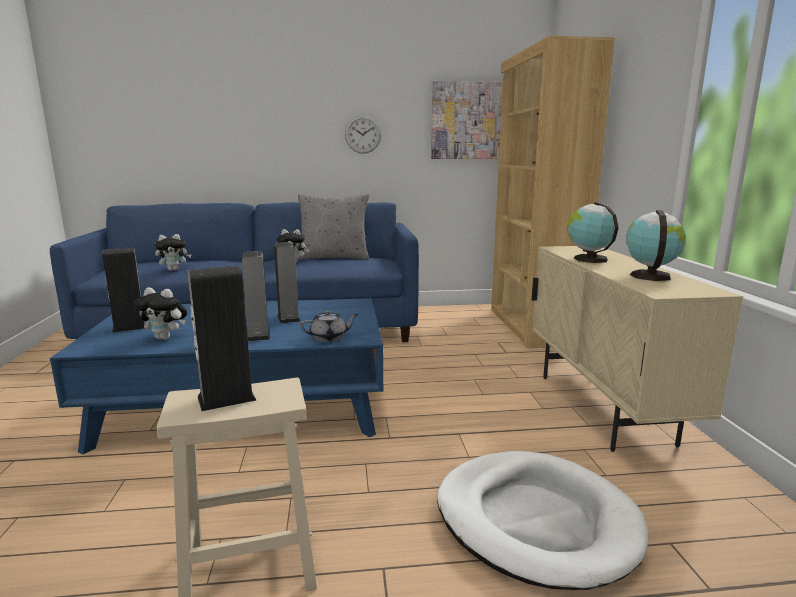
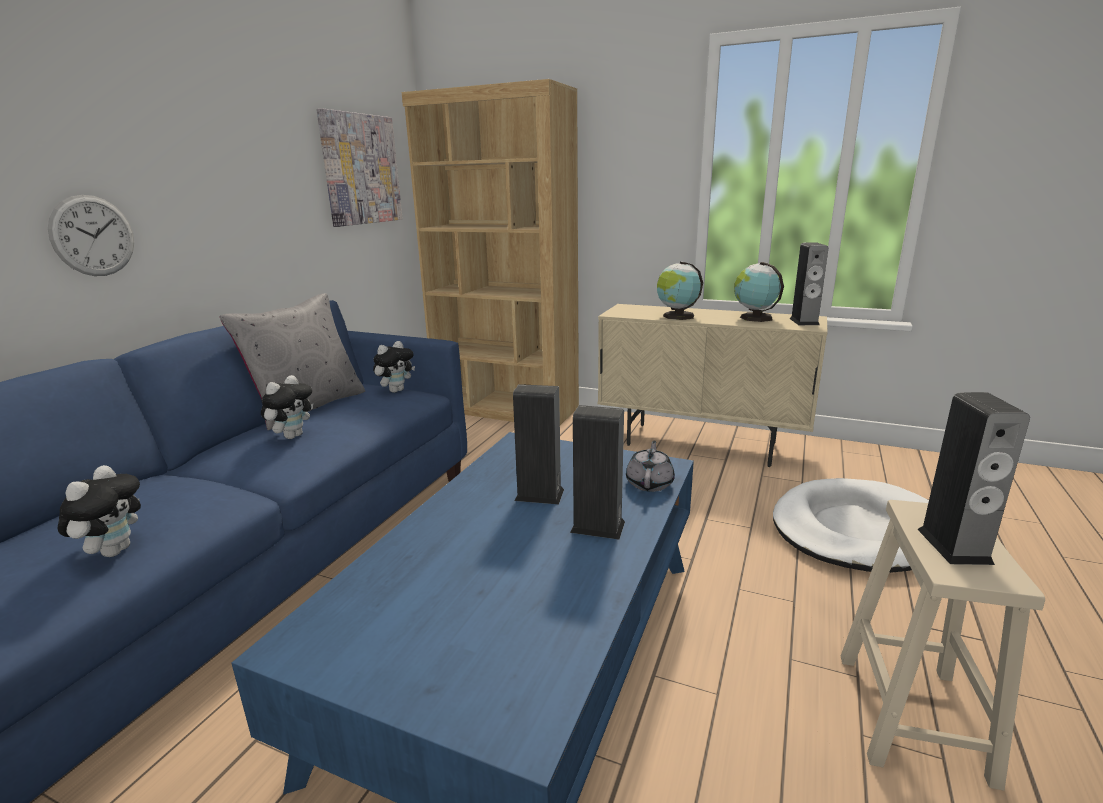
camera: 60 degrees left, 5 degrees up
(130, 327) = (427, 655): speaker -> speaker (804, 321)
(166, 338) = (541, 613): plush toy -> plush toy (396, 390)
(363, 134) = (242, 194): wall clock -> wall clock (93, 236)

